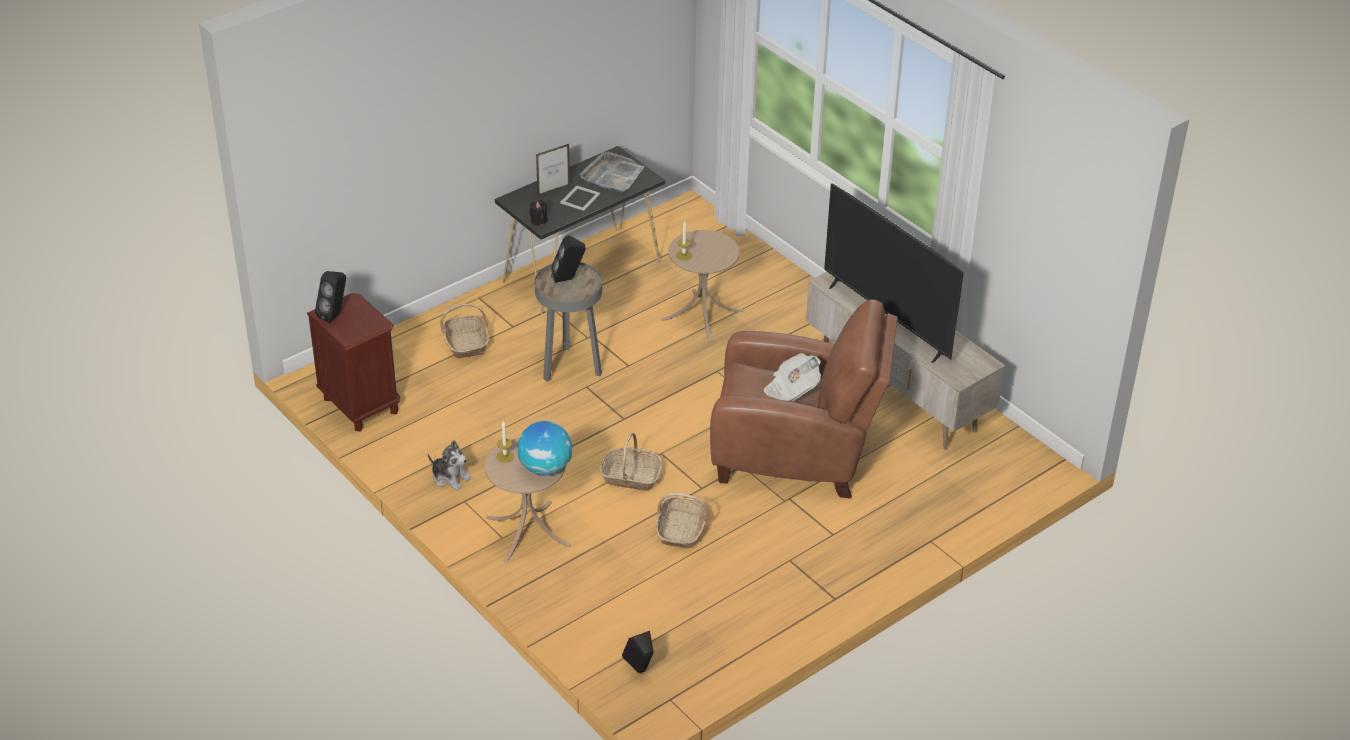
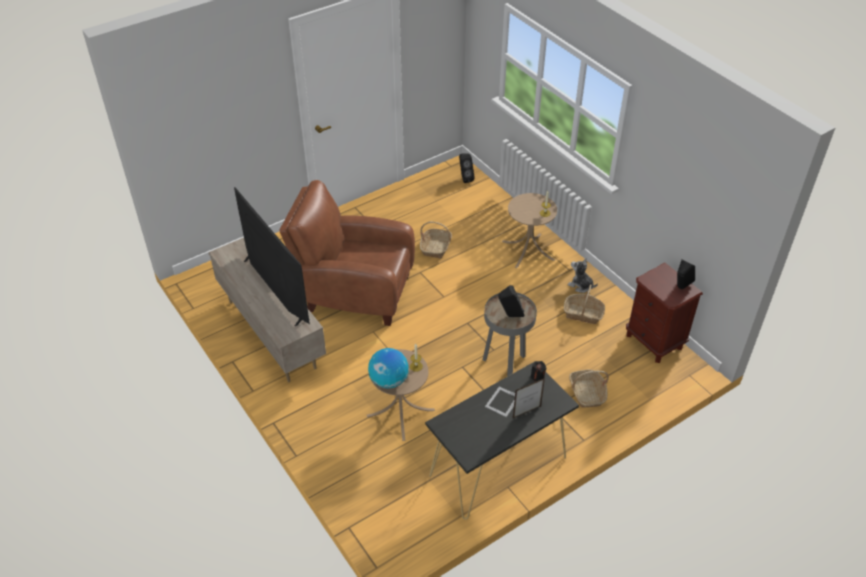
camera: 175 degrees left, 5 degrees up
(545, 468) = (519, 205): globe -> globe (389, 381)
(612, 175) = (473, 429): grey tray -> none
(631, 477) = (464, 281): basket -> basket (583, 314)
(791, 390) = (357, 255): newspaper -> none

